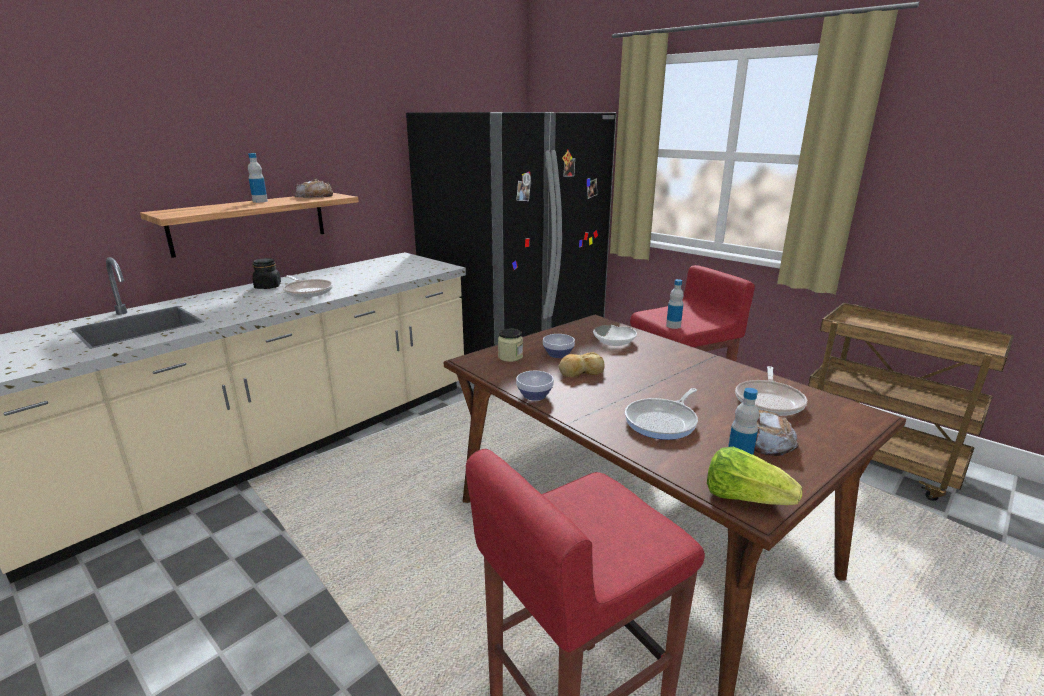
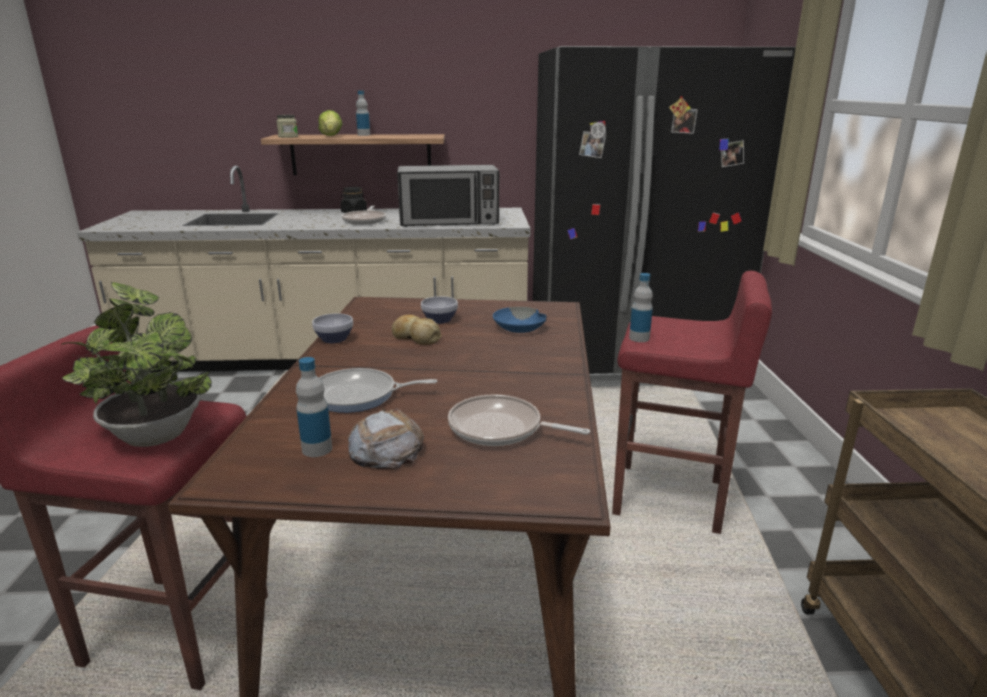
camera: 45 degrees right, 0 degrees up
(314, 196) = (414, 135): bread -> none
(389, 276) = (449, 222): none -> microwave
(510, 357) = (400, 309): jar -> jar (288, 137)
(613, 520) = (154, 432): none -> potted plant
(615, 341) = (519, 328): white bowl -> blue bowl
(744, 498) = (238, 469): lettuce -> lettuce (331, 136)
(769, 401) = (500, 429): frying pan -> frying pan turned 45 degrees clockwise

